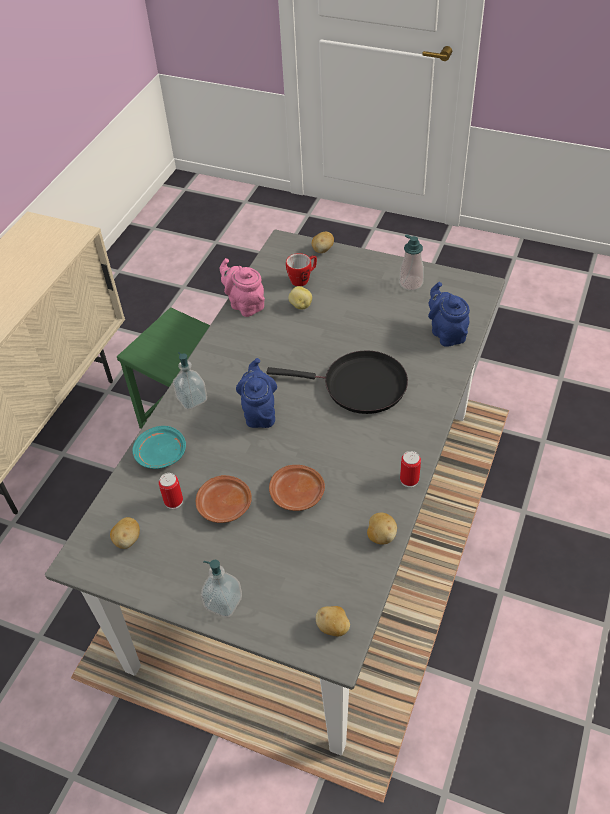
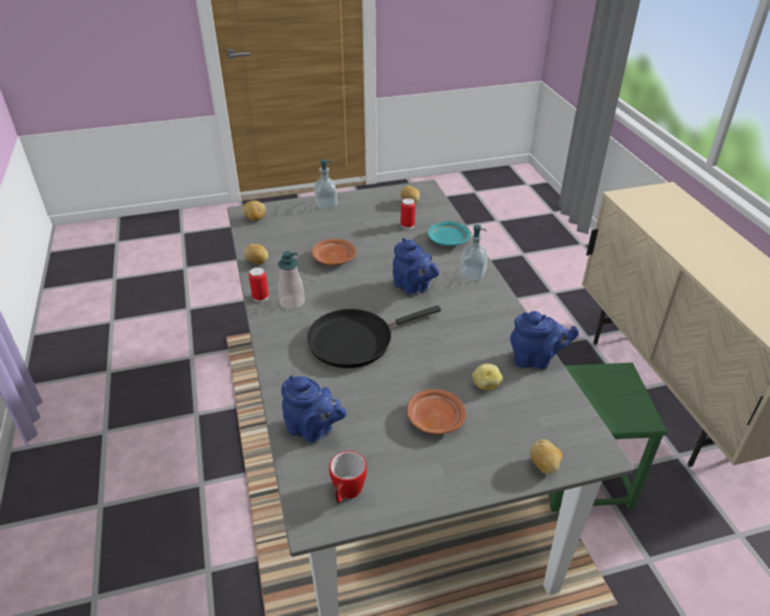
camera: 140 degrees right, 10 degrees down
(225, 506) = (374, 236): brown plate -> brown plate (434, 418)
(245, 304) = (536, 360): pink teapot -> blue teapot
(303, 279) = (519, 416): mug -> mug (346, 493)
(411, 283) = (400, 474): soap dispenser -> soap dispenser (292, 302)

